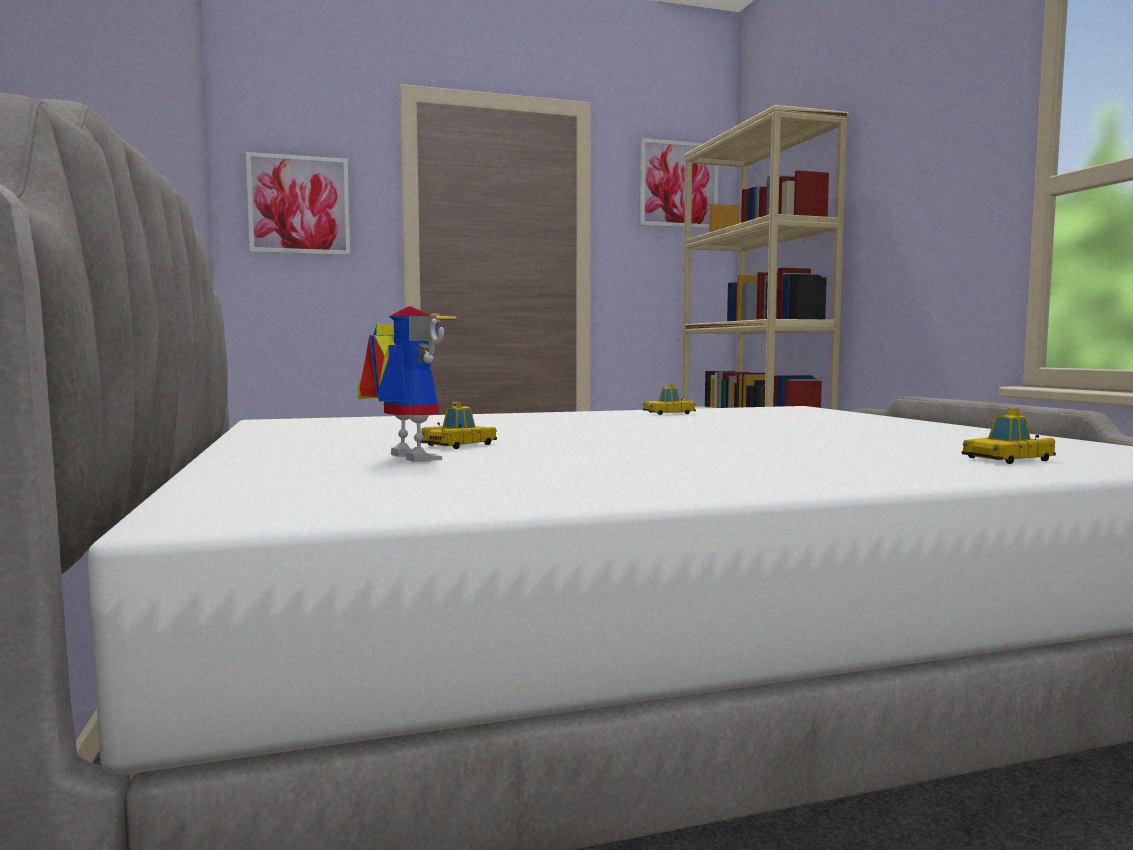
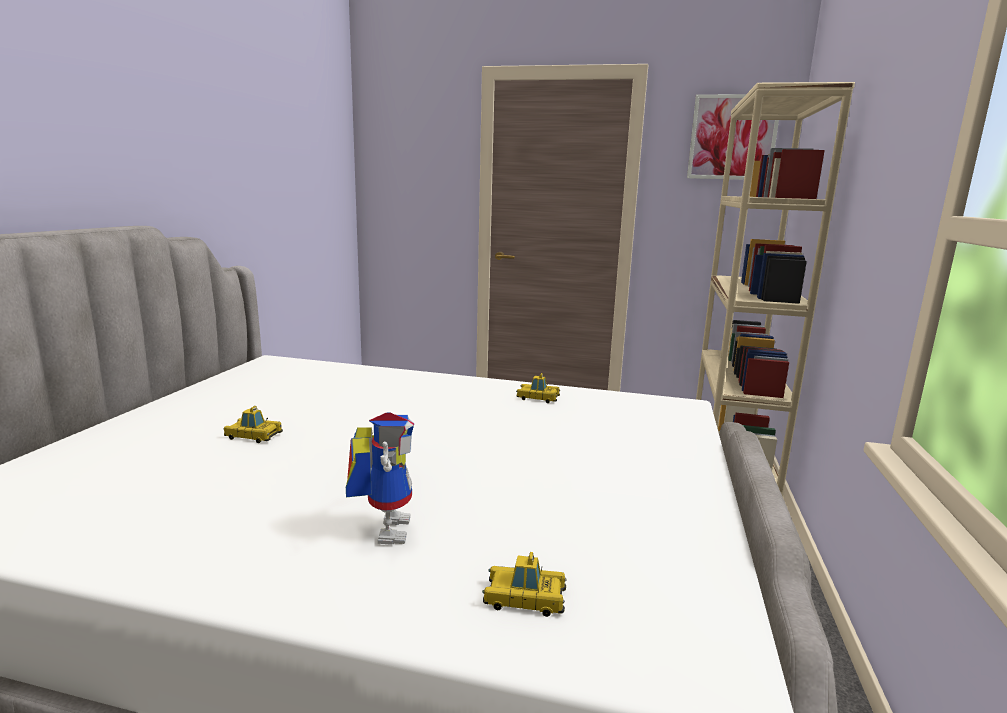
camera: 30 degrees right, 10 degrees up
(299, 205) = (408, 168): picture -> none
(403, 458) = (173, 453): toy robot -> toy robot (385, 527)
(459, 445) = (253, 435): toy car -> toy car turned 150 degrees counterclockwise

